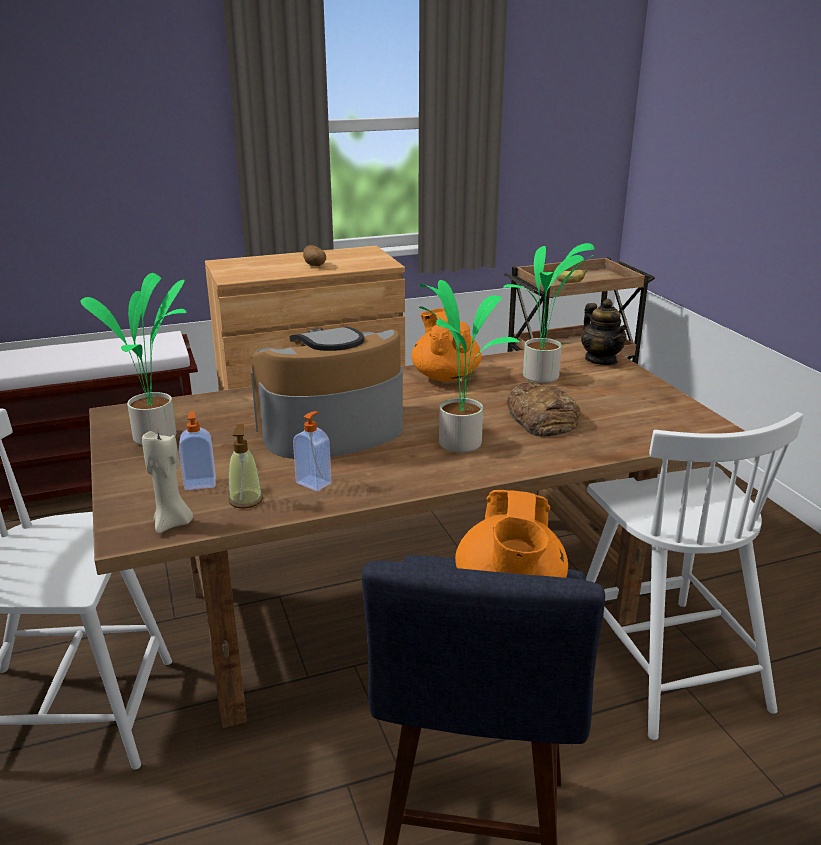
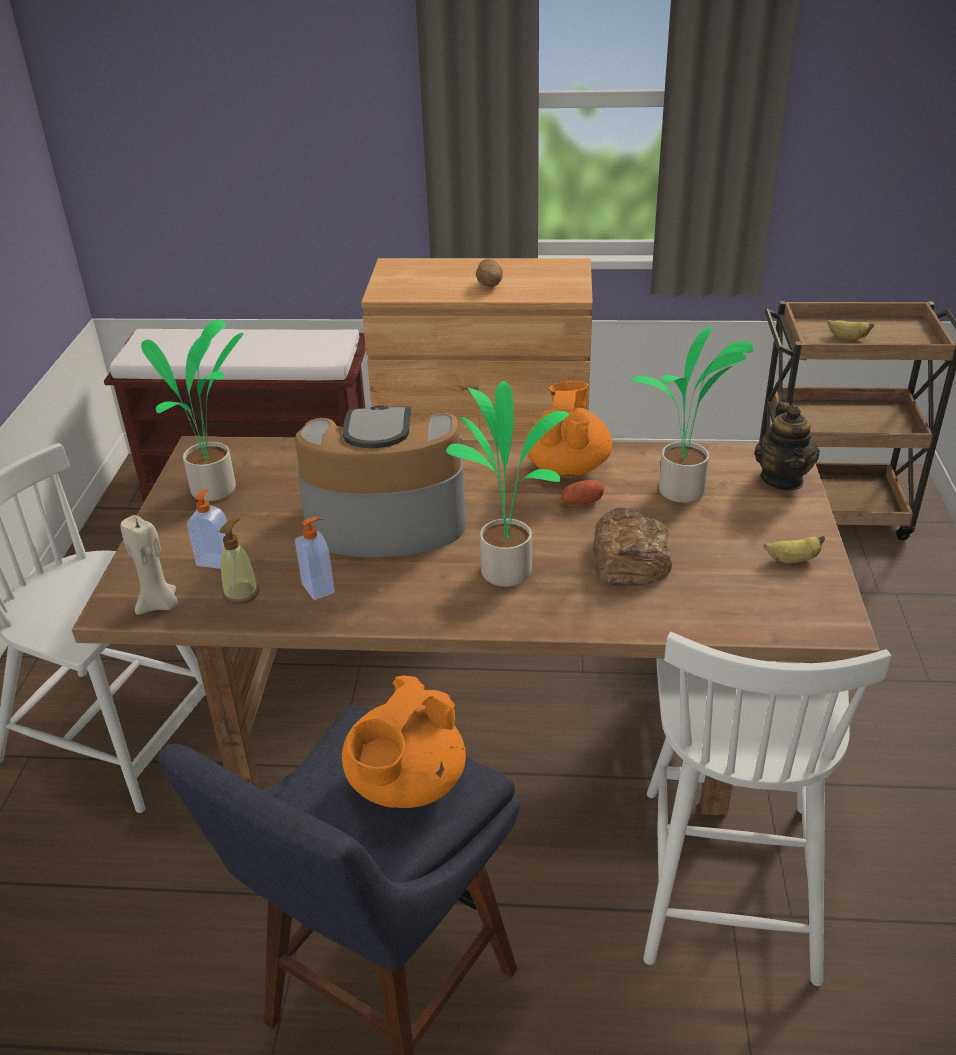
camera: 25 degrees right, 10 degrees up
(476, 394) = (581, 502): none -> potato
(652, 400) = (792, 560): none -> banana

